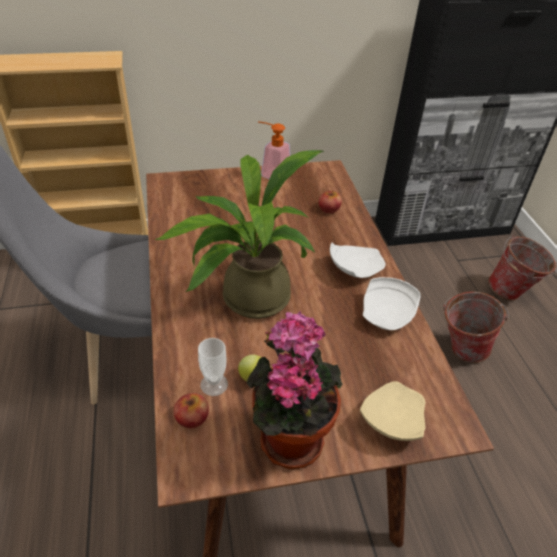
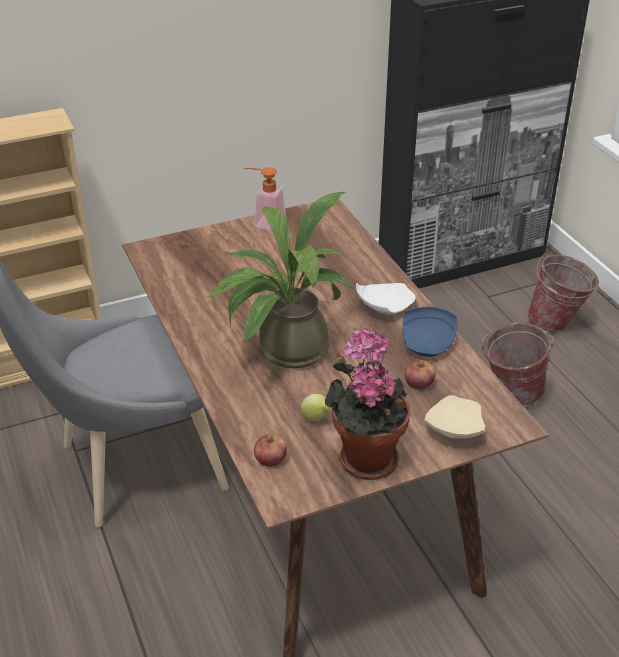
camera: 10 degrees left, 5 degrees down
(214, 384) = (280, 429): cup -> none
(329, 208) = (340, 251): apple -> apple (419, 382)
(387, 314) = (428, 342): white plate -> blue plate

